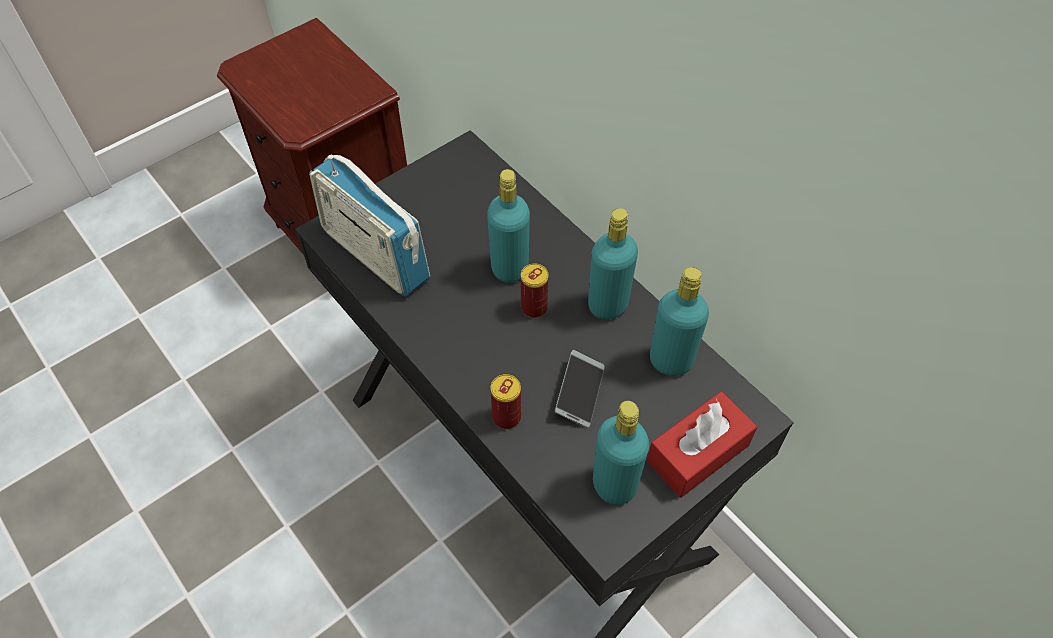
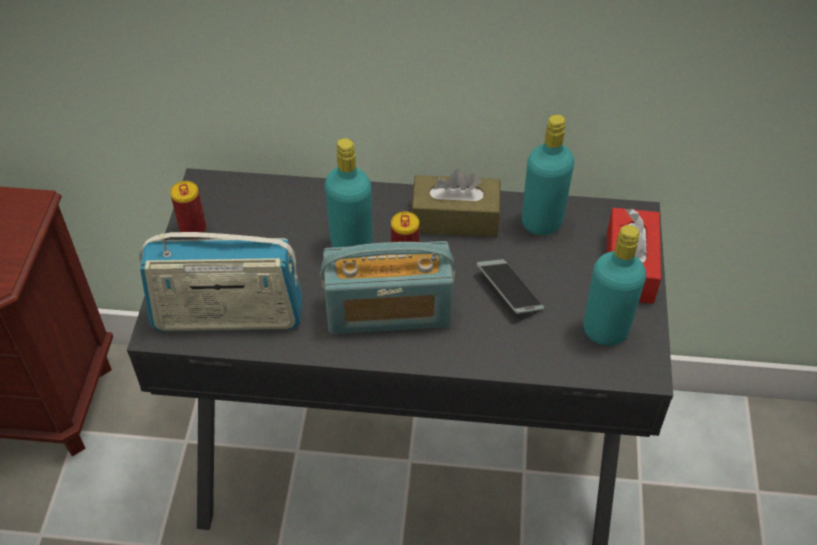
camera: 45 degrees left, 5 degrees down
(477, 336) = (388, 311): none -> radio
(506, 417) = (480, 349): can -> can (193, 229)
(608, 305) = (455, 218): turquoise bottle -> brown tissue box

